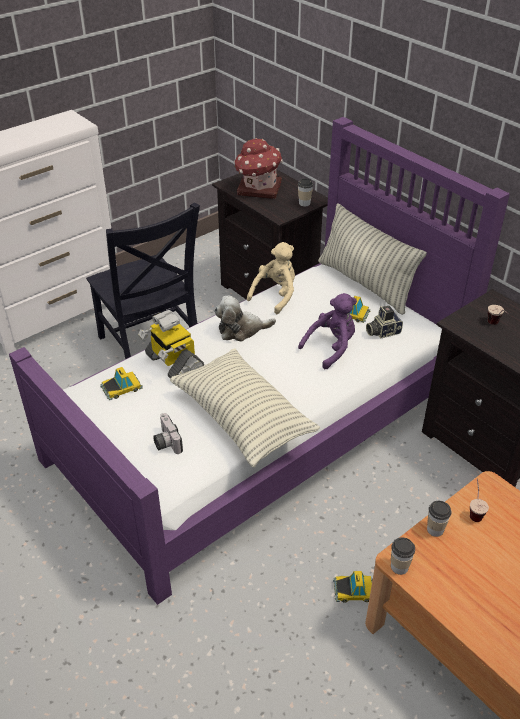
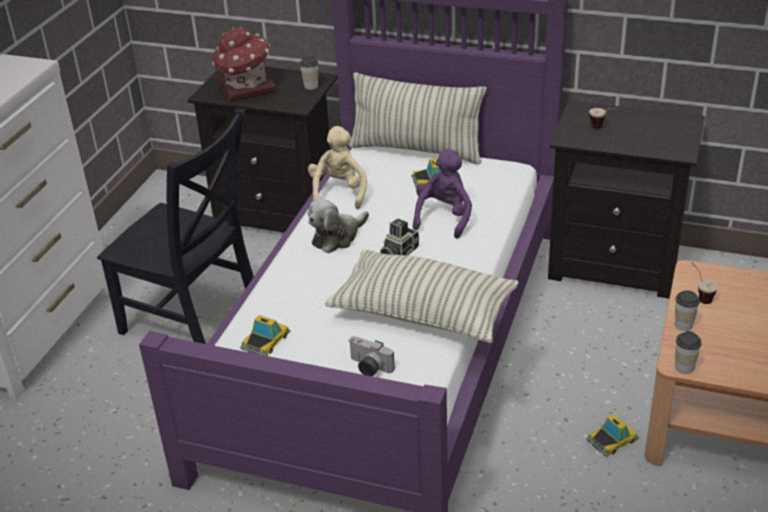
camera: 30 degrees left, 5 degrees down
(173, 364) = (298, 296): toy robot -> none
(382, 331) = (477, 185): camera -> camera (398, 252)

